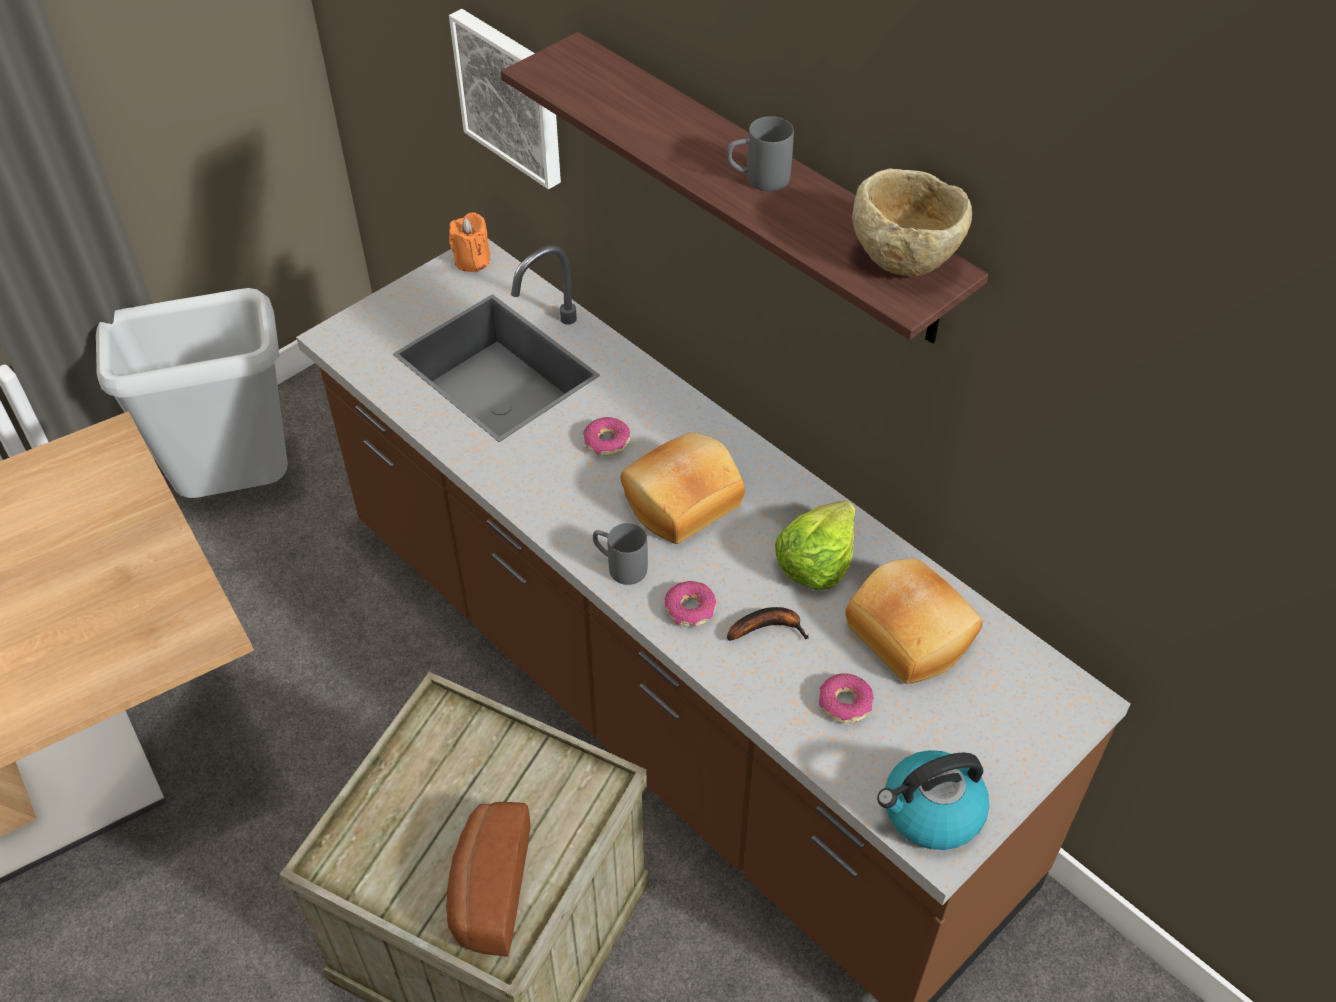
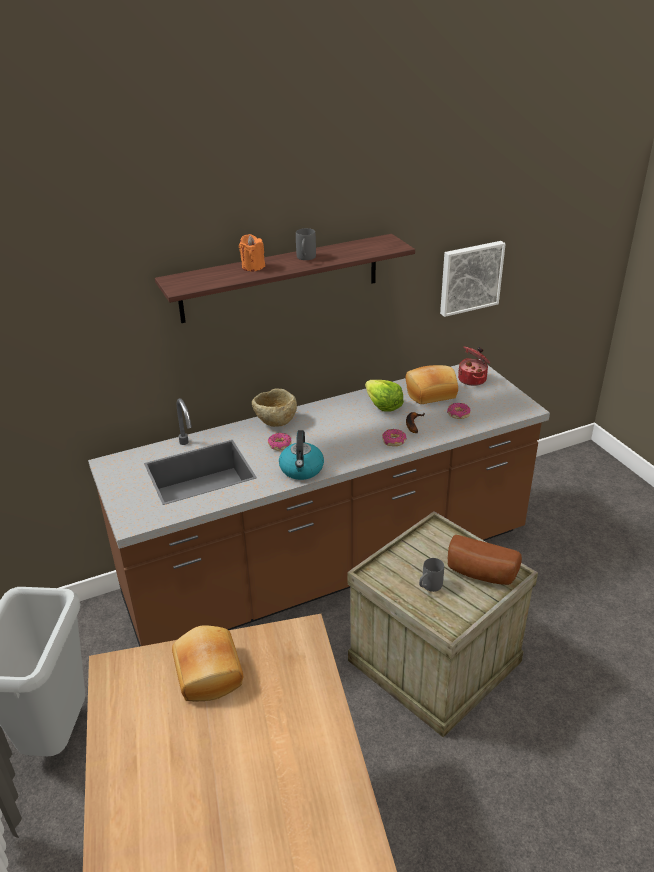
camera: 70 degrees left, 15 degrees down
(472, 260) = (110, 465): orange candle -> orange candle (253, 267)
(512, 96) = (104, 352): picture -> picture (470, 277)
(619, 566) = (359, 455): grey mug -> grey mug (429, 587)
(680, 500) = (329, 432): bread -> bread (206, 674)
(904, 258) = (374, 243): beige bowl -> beige bowl (275, 422)
(930, 812) = (514, 407): kettle -> kettle (302, 470)
(1017, 705) = (473, 379): none -> cooking pot

